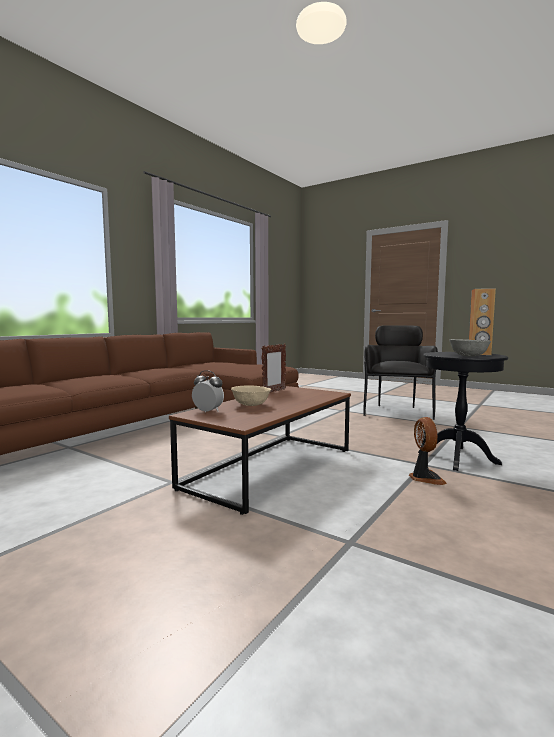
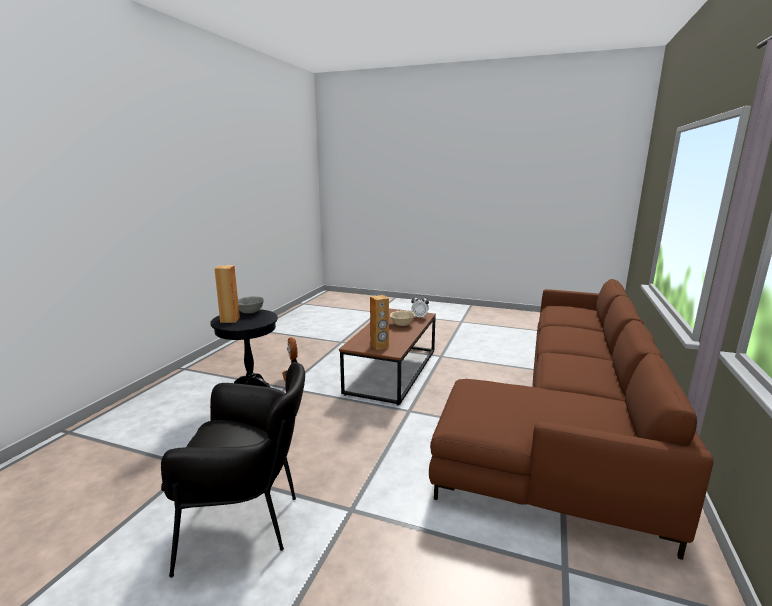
camera: 165 degrees right, 10 degrees up
(273, 392) = (402, 343): picture frame -> none
(302, 391) = (379, 346): none -> brown speaker
(397, 411) = (248, 523): black armchair -> black armchair turned 90 degrees counterclockwise

